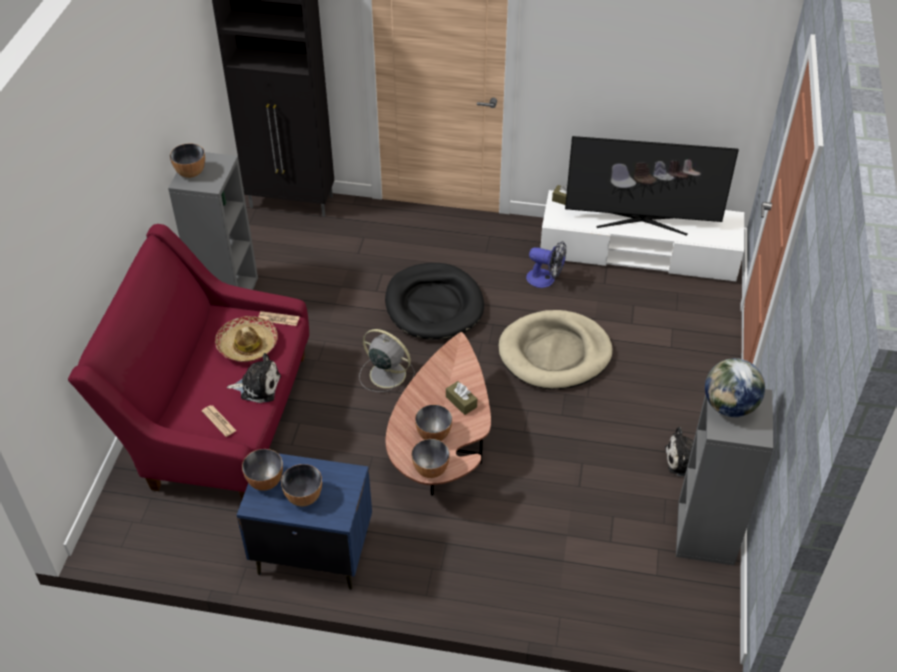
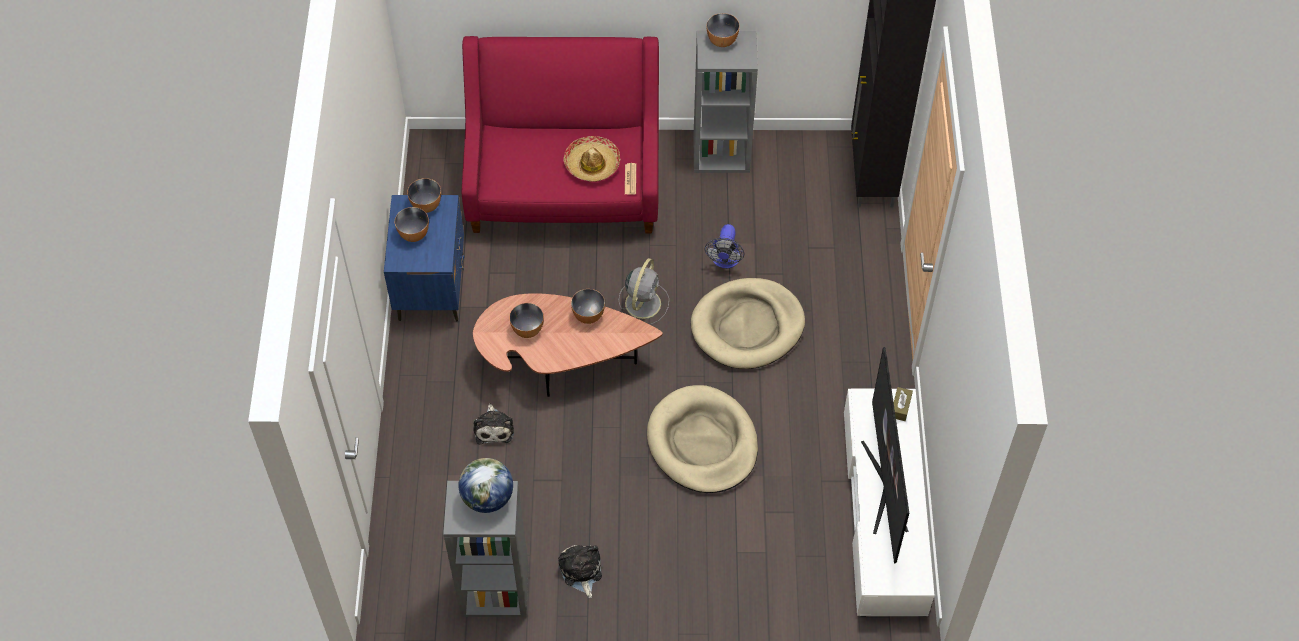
camera: 80 degrees right, 10 degrees up
(219, 421) = (501, 166): newspaper -> none
(258, 386) = (545, 183): plush toy -> plush toy (494, 428)
(431, 470) = (487, 334): bowl -> bowl (588, 316)
(434, 305) = (747, 326): black dog bed -> beige dog bed
(461, 402) = (570, 345): brown tissue box -> none
(545, 279) = (812, 423): fan -> fan (725, 261)

